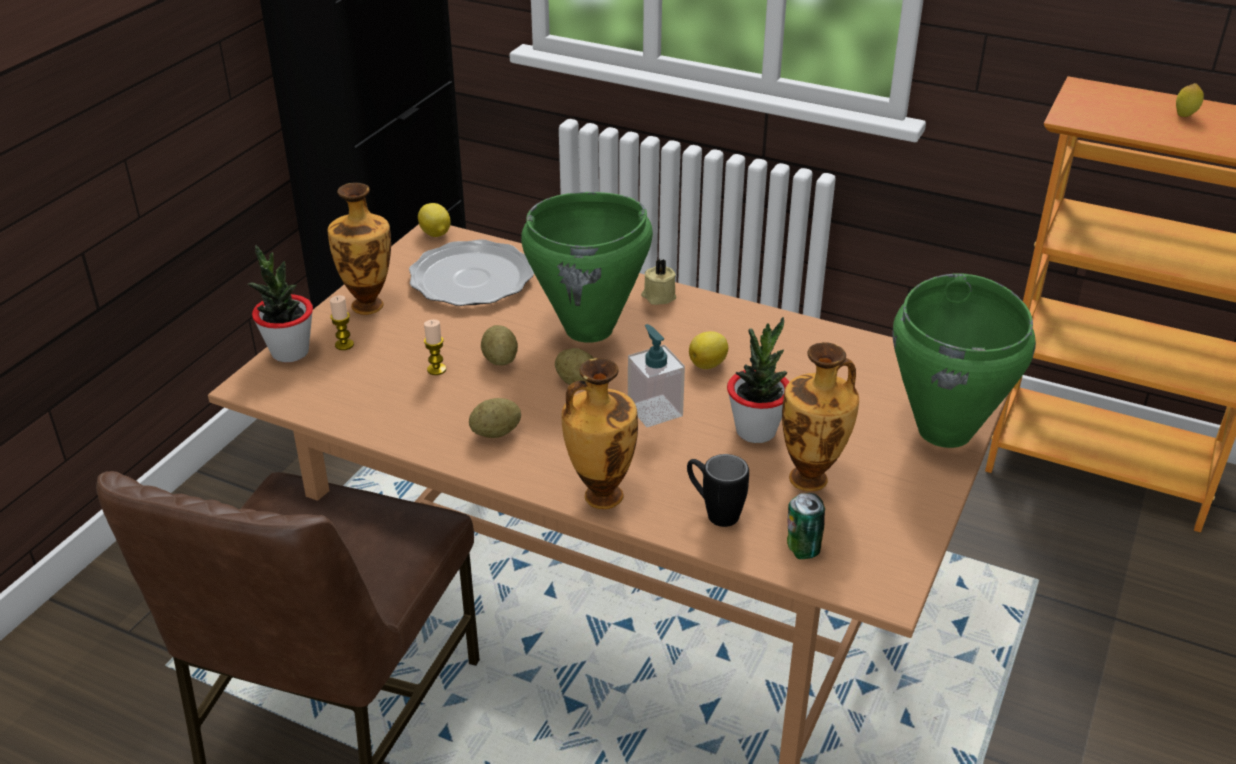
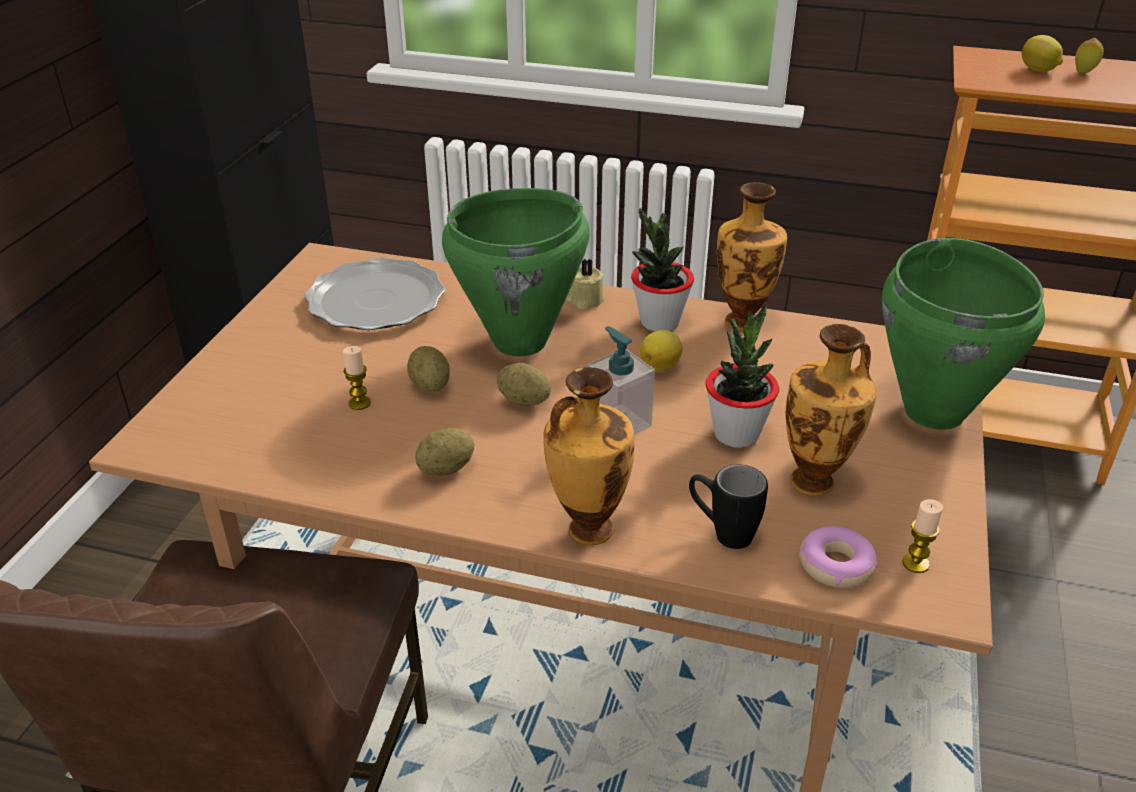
camera: 10 degrees left, 0 degrees up
(289, 352) = (182, 401): potted plant -> potted plant (659, 322)
(344, 345) = (245, 386): candle -> candle (915, 563)
(368, 304) = (265, 338): vase -> vase (742, 320)
(435, 234) = (324, 257): lemon -> lemon (1038, 70)
(802, 550) = (835, 565): can -> donut

